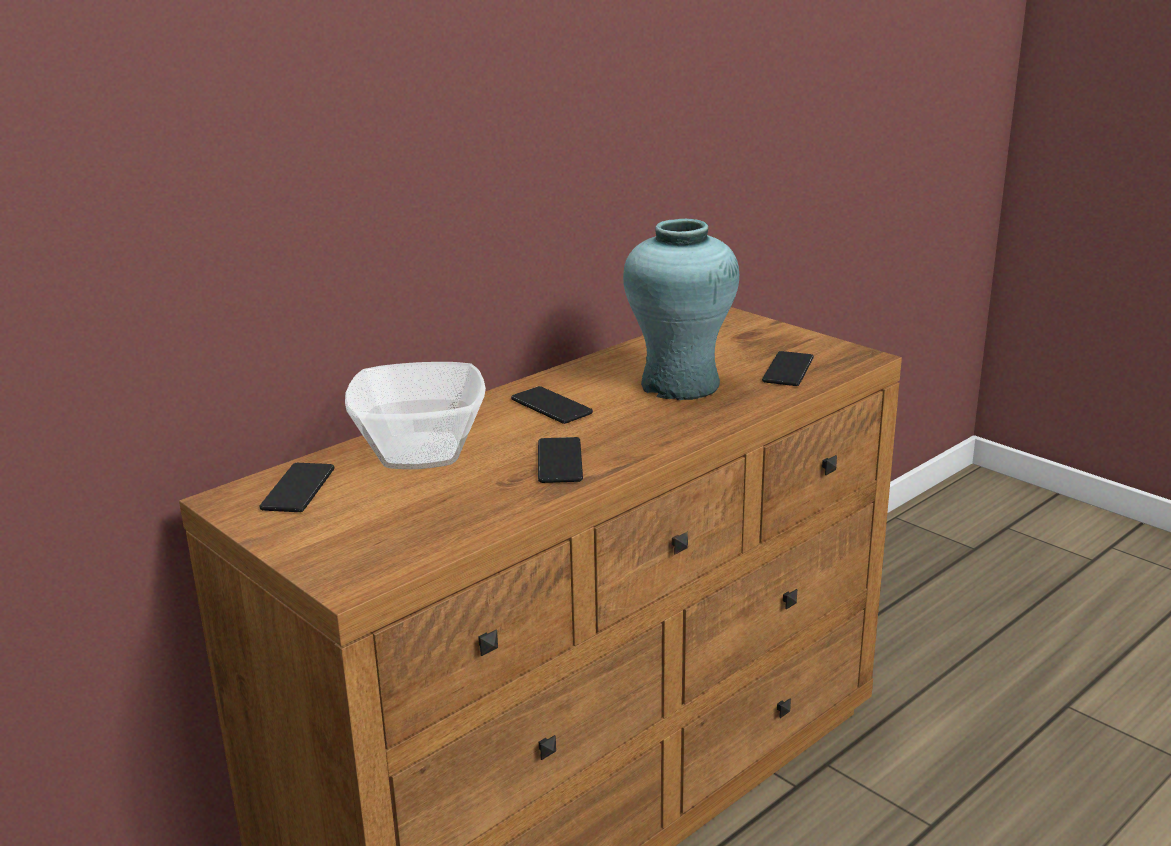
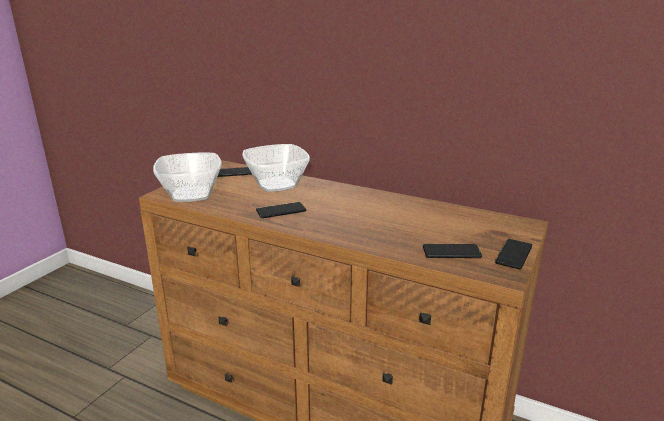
camera: 70 degrees right, 0 degrees up
(389, 544) = (192, 194): none -> bowl
(551, 406) = (343, 199): phone -> phone (513, 254)
(681, 385) = (397, 224): turquoise vase -> none

